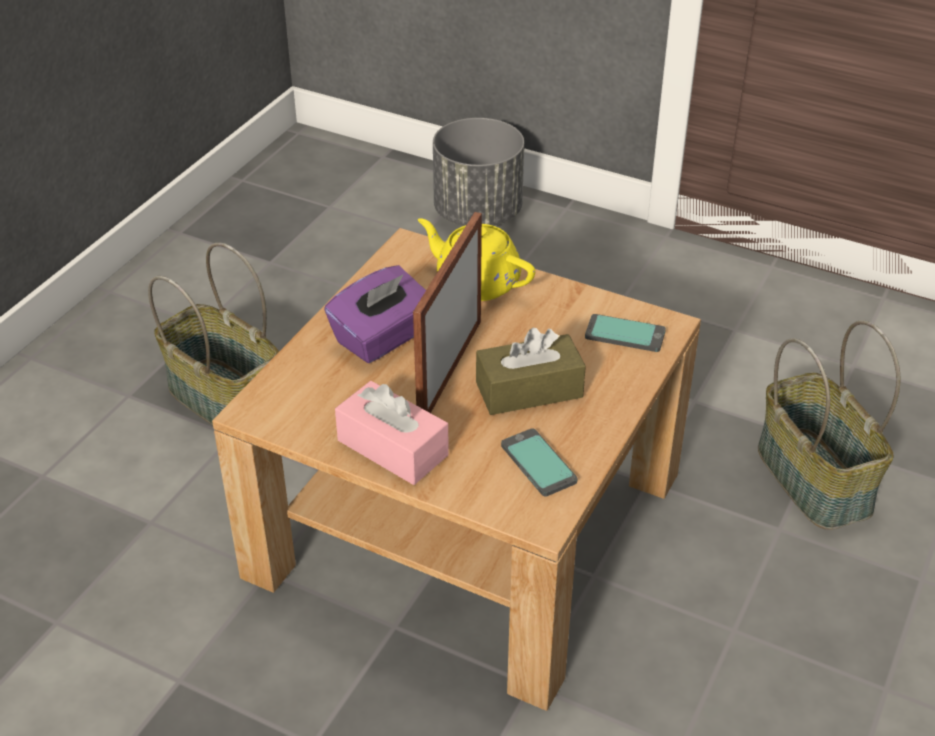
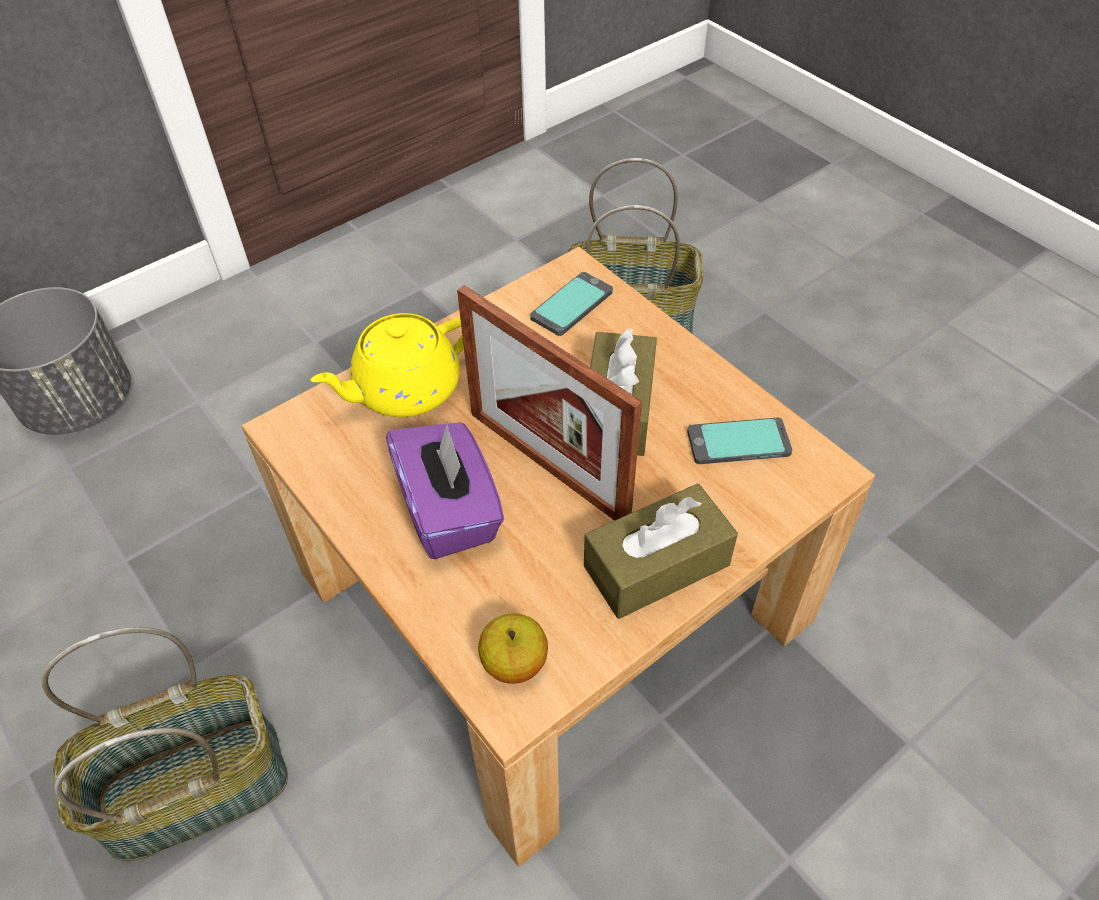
camera: 65 degrees left, 10 degrees up
(280, 403) = (514, 663): none -> apple
(392, 448) = (656, 565): pink tissue box -> brown tissue box

